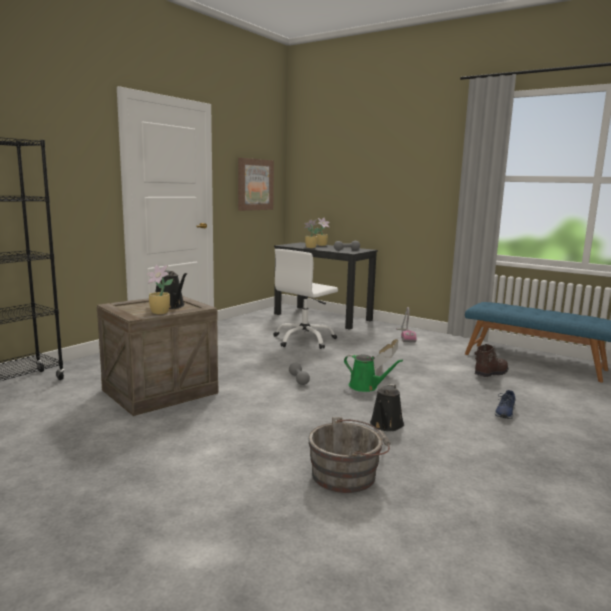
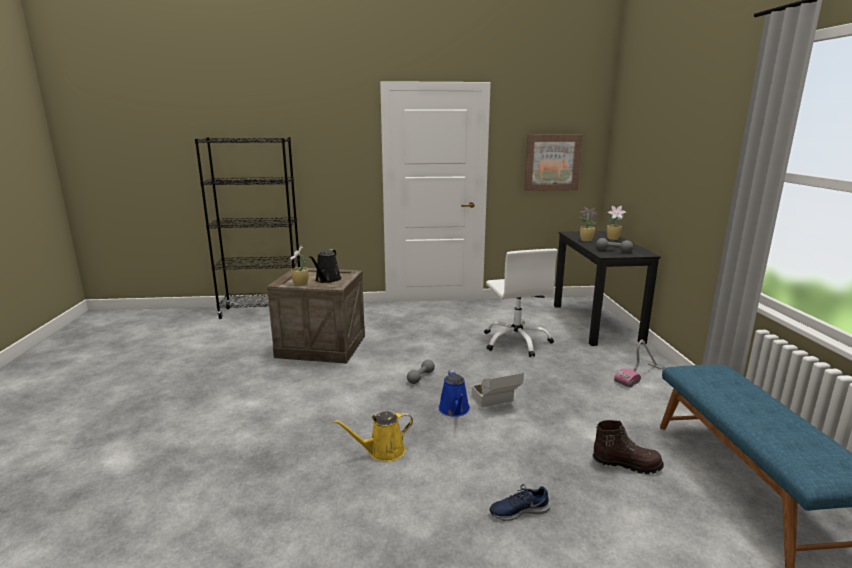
camera: 50 degrees right, 5 degrees up
(304, 340) = (516, 342): white office chair -> white office chair turned 105 degrees counterclockwise
(347, 475) = (267, 469): grey bucket -> none
(365, 387) = (454, 410): green watering can -> blue watering can
(386, 425) = (382, 451): black watering can -> yellow watering can

